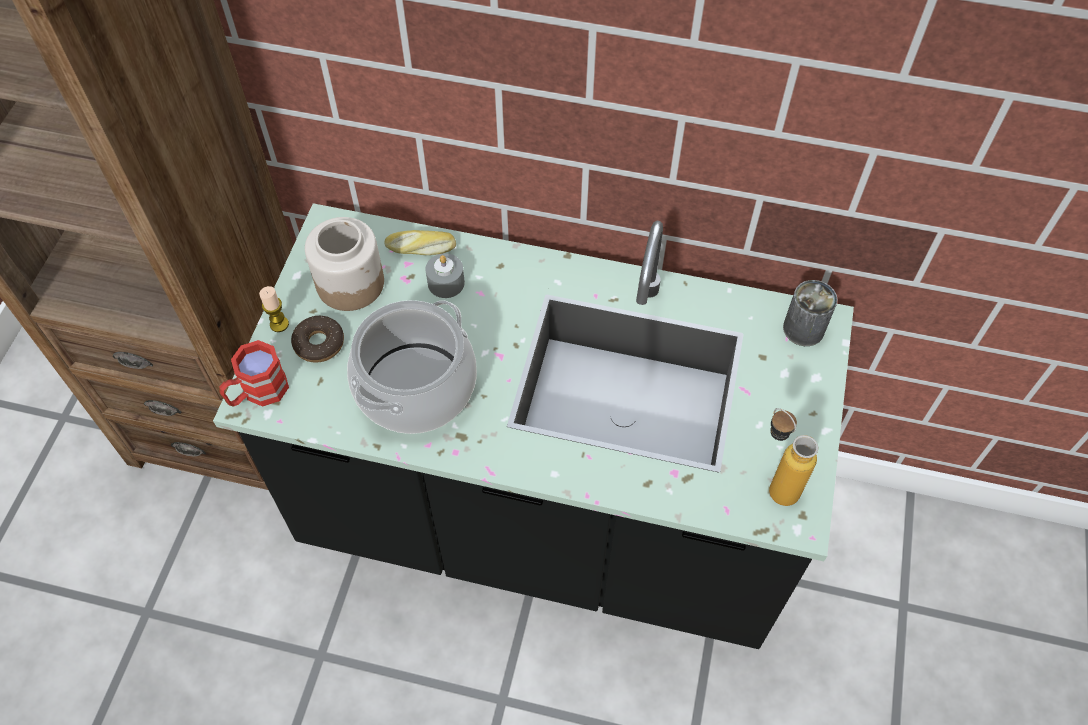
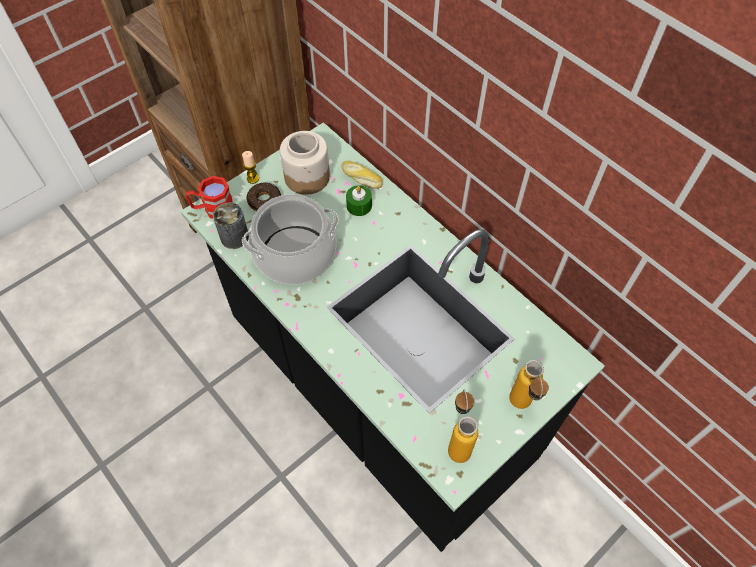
camera: 35 degrees right, 0 degrees up
(446, 283) = (359, 206): grey candle -> green candle
(803, 329) = (557, 359): can -> can (234, 237)
(808, 404) = (521, 408): none -> bottle

